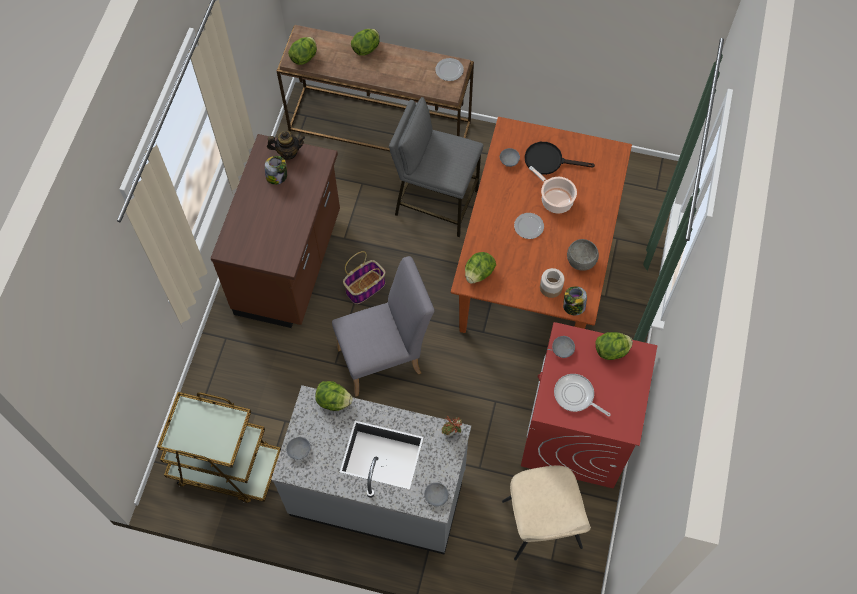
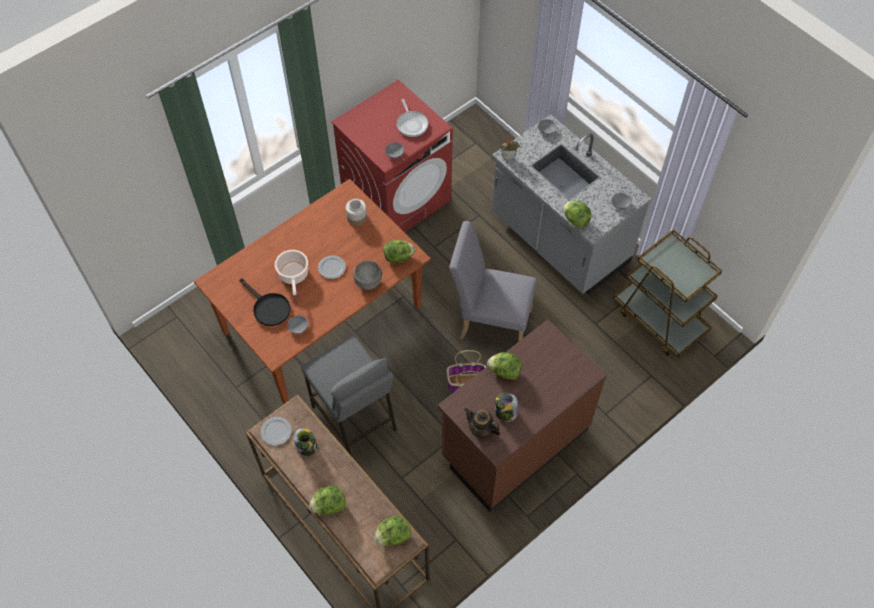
camera: 145 degrees left, 5 degrees down
(542, 527) = (466, 162): beige chair -> none
(573, 307) = (353, 196): jar -> jar (307, 446)
(581, 261) = (318, 221): grey bowl -> grey bowl (368, 281)
(612, 350) = (363, 134): lettuce -> lettuce (504, 371)

